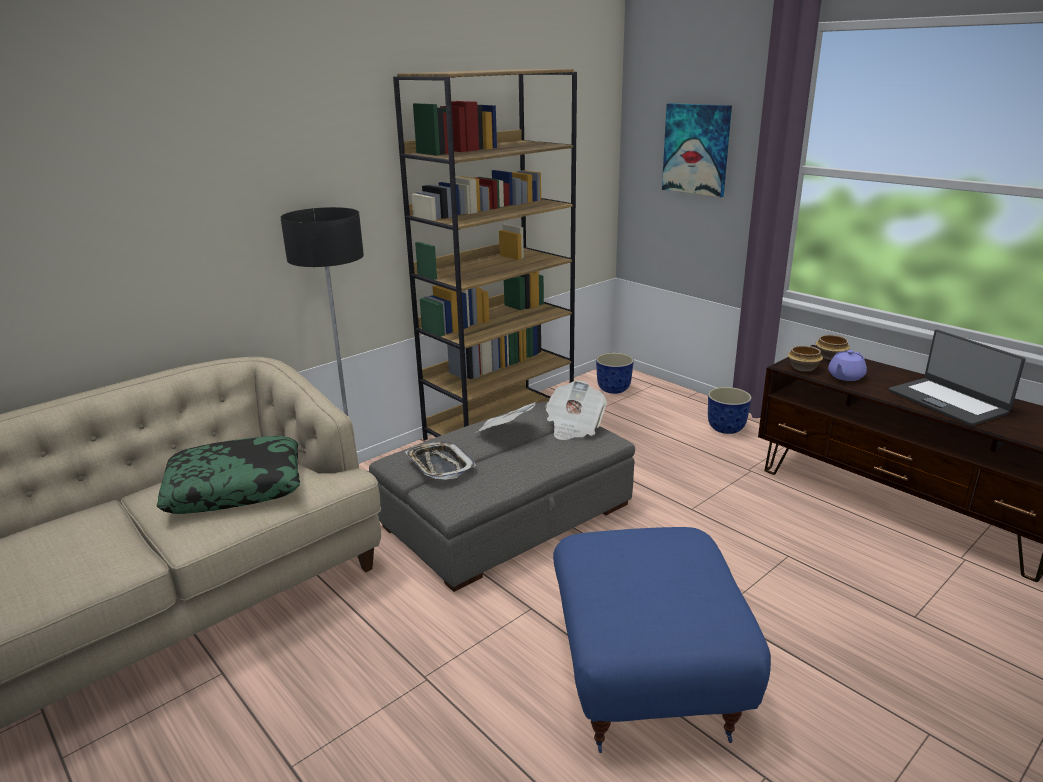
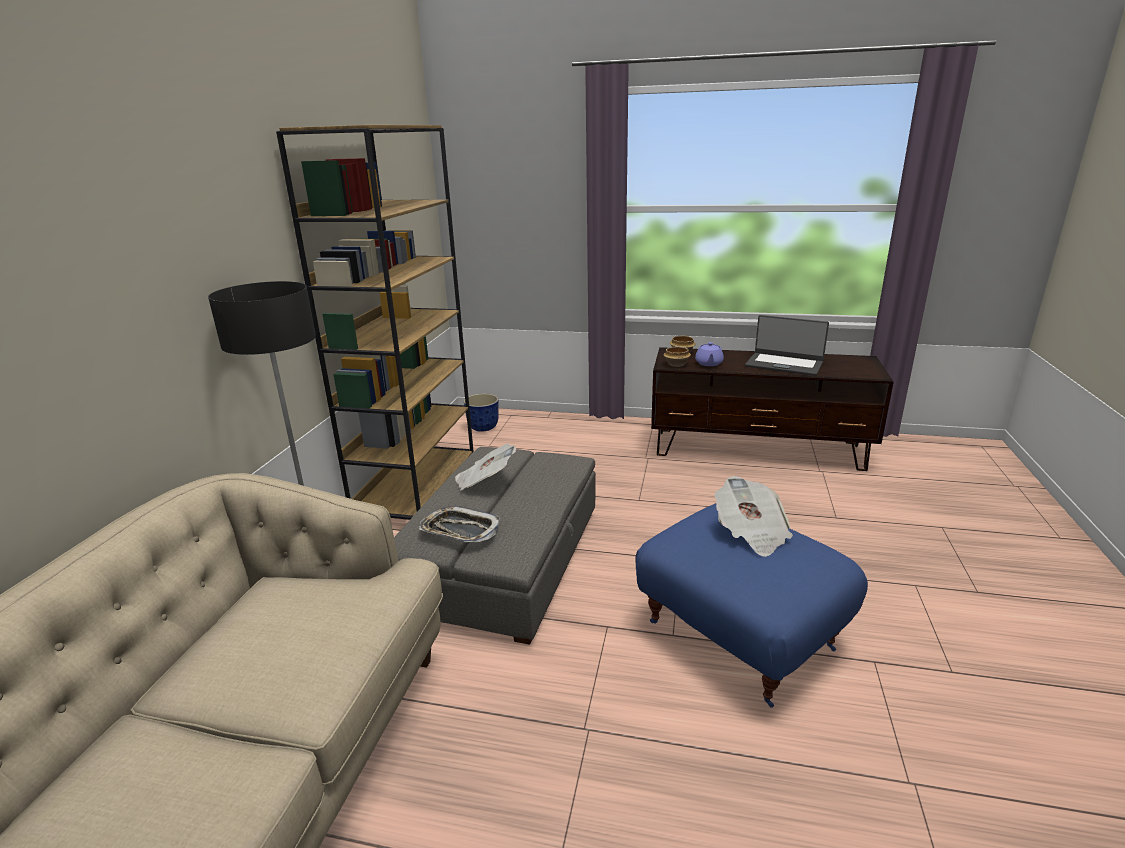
camera: 35 degrees left, 0 degrees up
(236, 487) = (296, 629): pillow -> none
(574, 426) = (535, 458): newspaper -> newspaper (751, 533)
(696, 149) = (521, 200): picture -> none
(726, 428) = (599, 433): planter -> none

